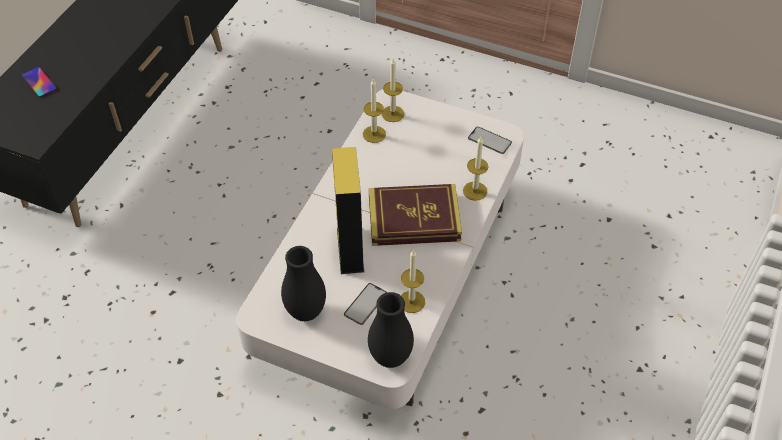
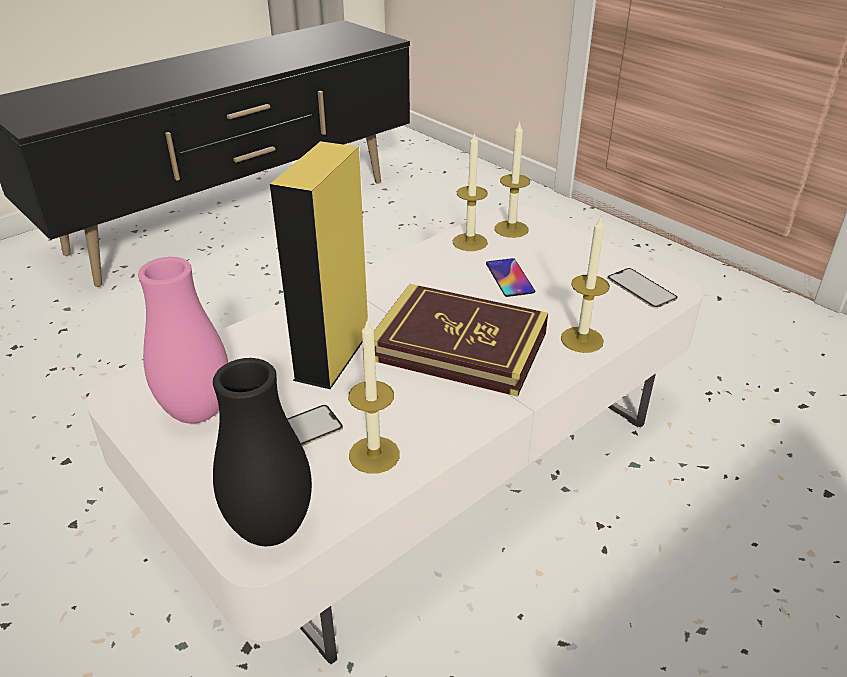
camera: 25 degrees right, 15 degrees down
(39, 82) = (100, 89): phone -> phone (509, 278)
(306, 312) = (197, 412): black vase -> pink vase

